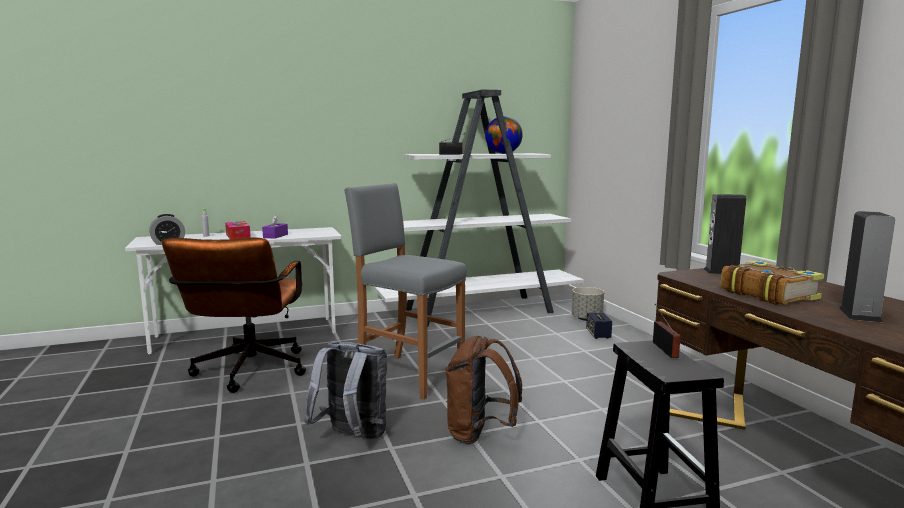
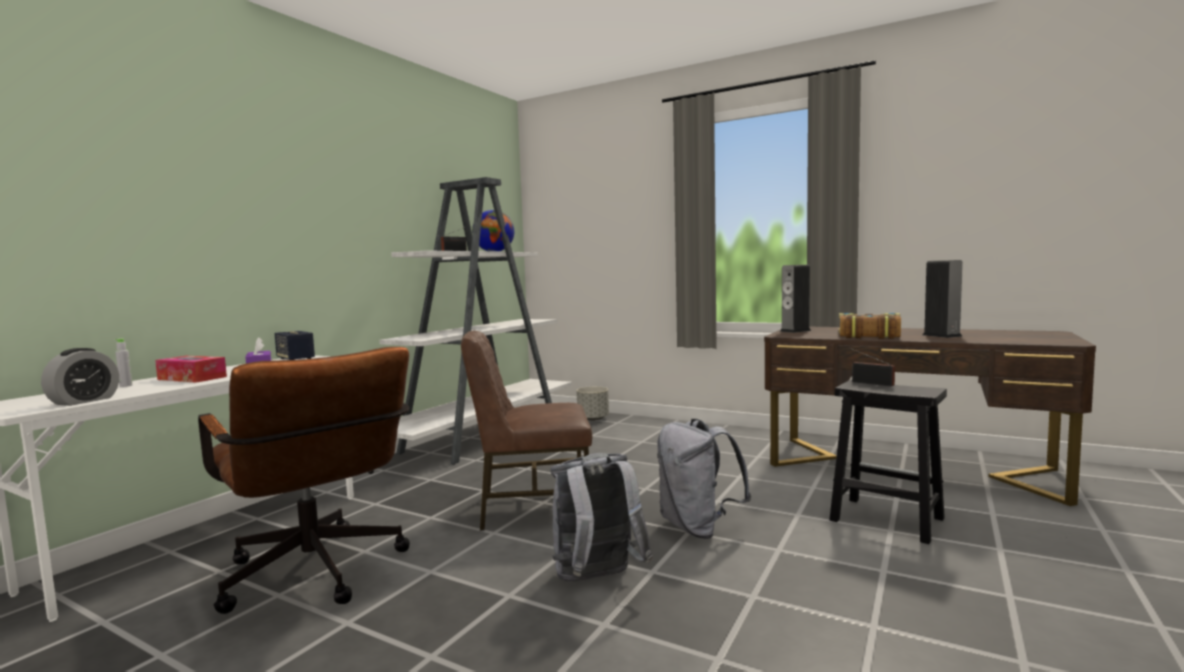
camera: 40 degrees left, 5 degrees down
(408, 375) = (532, 508): grey stool -> brown chair
(480, 434) = (698, 528): brown backpack -> grey backpack
(598, 334) = (626, 427): speaker -> speaker (295, 359)

